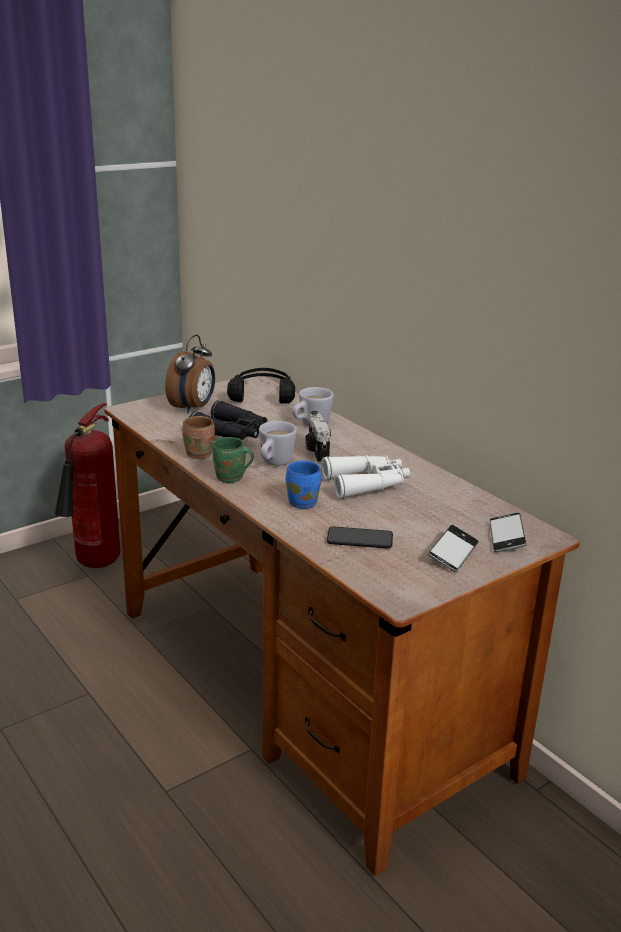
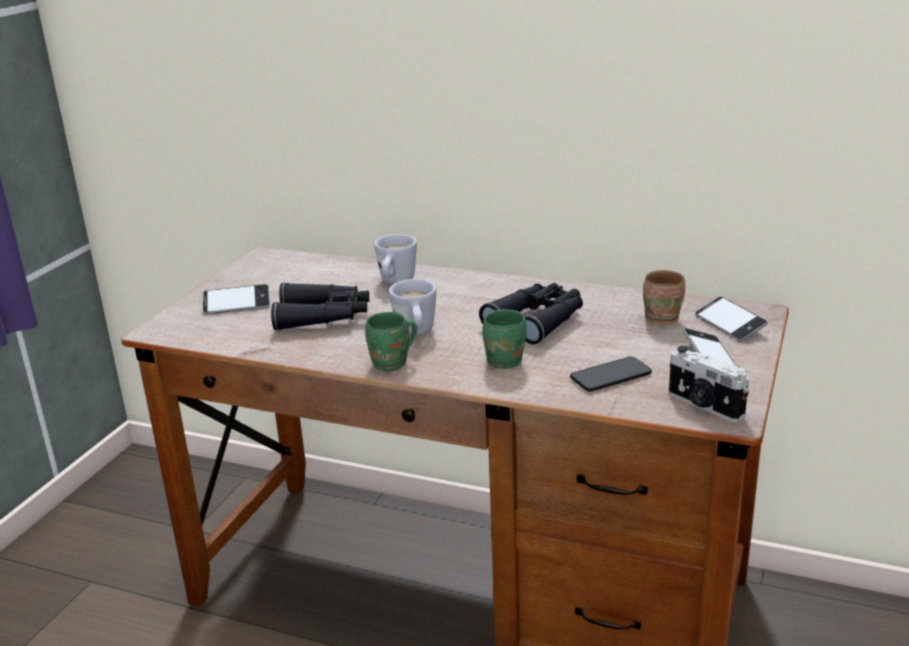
camera: 30 degrees left, 0 degrees up
(95, 565) = (89, 565): fire extinguisher -> none
(193, 408) = (237, 305): alarm clock -> phone
(201, 454) = (321, 350): brown mug -> brown mug (662, 318)
(262, 395) = (297, 267): black headphones -> none
(305, 502) = (505, 360): blue mug -> green mug
(316, 452) = (442, 307): camera -> camera (704, 406)
(367, 484) = (538, 320): white binoculars -> black binoculars

